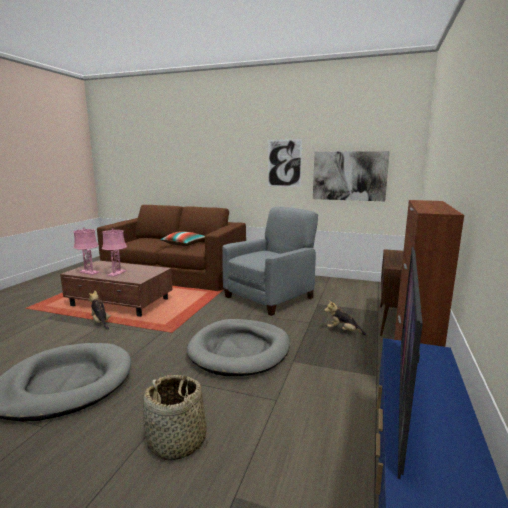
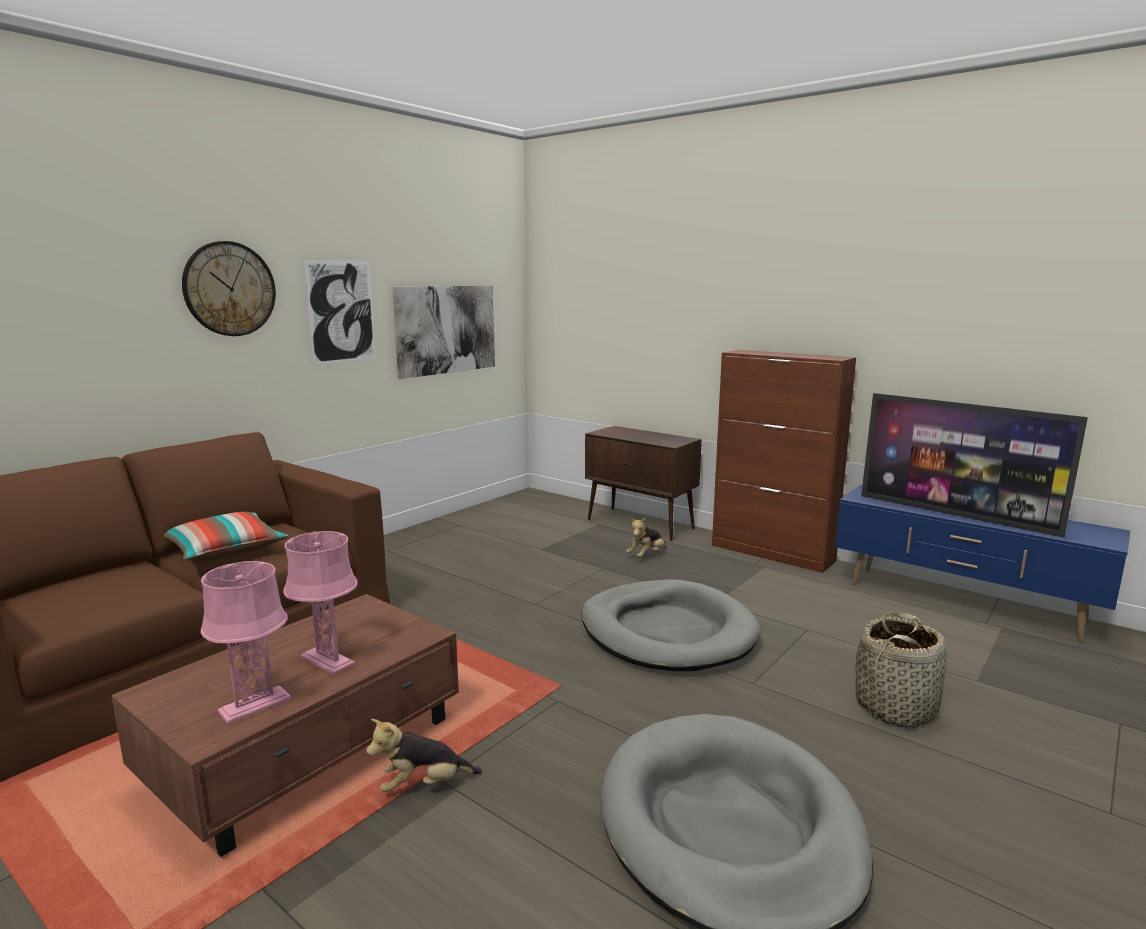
camera: 70 degrees left, 0 degrees up
(236, 152) = (229, 289): none -> wall clock
(270, 297) = (476, 575): grey armchair -> none

